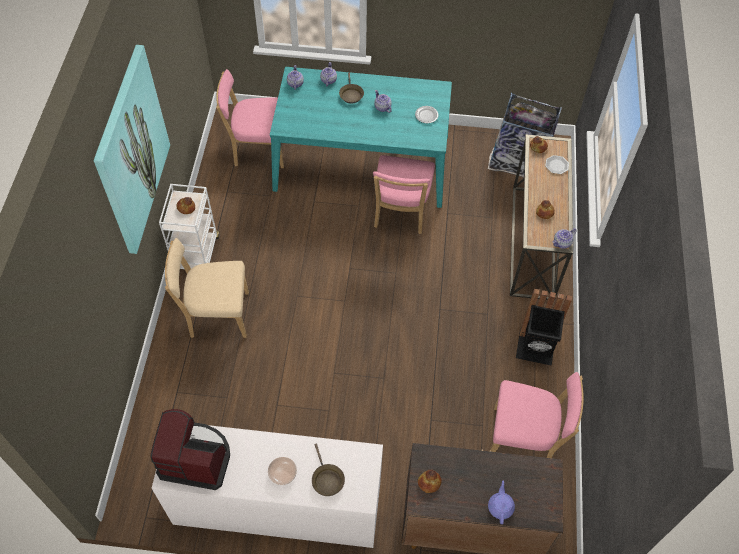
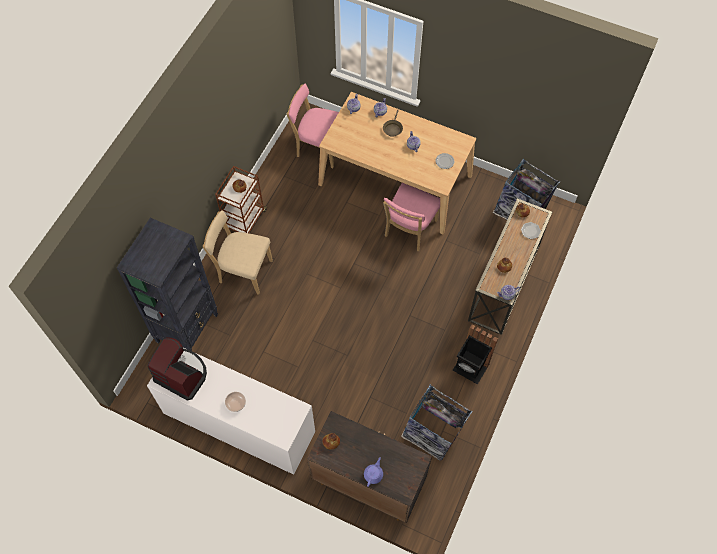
camera: 20 degrees right, 5 degrees up
(131, 151) = (198, 144): picture -> none
(168, 405) = (188, 328): none -> black bookcase
(197, 255) = (245, 220): white cart -> brown cart
(327, 479) = (264, 417): brown frying pan -> none
(362, 162) = (395, 180): turquoise dining table -> beige dining table
(524, 439) = (433, 433): pink chair -> trash can

